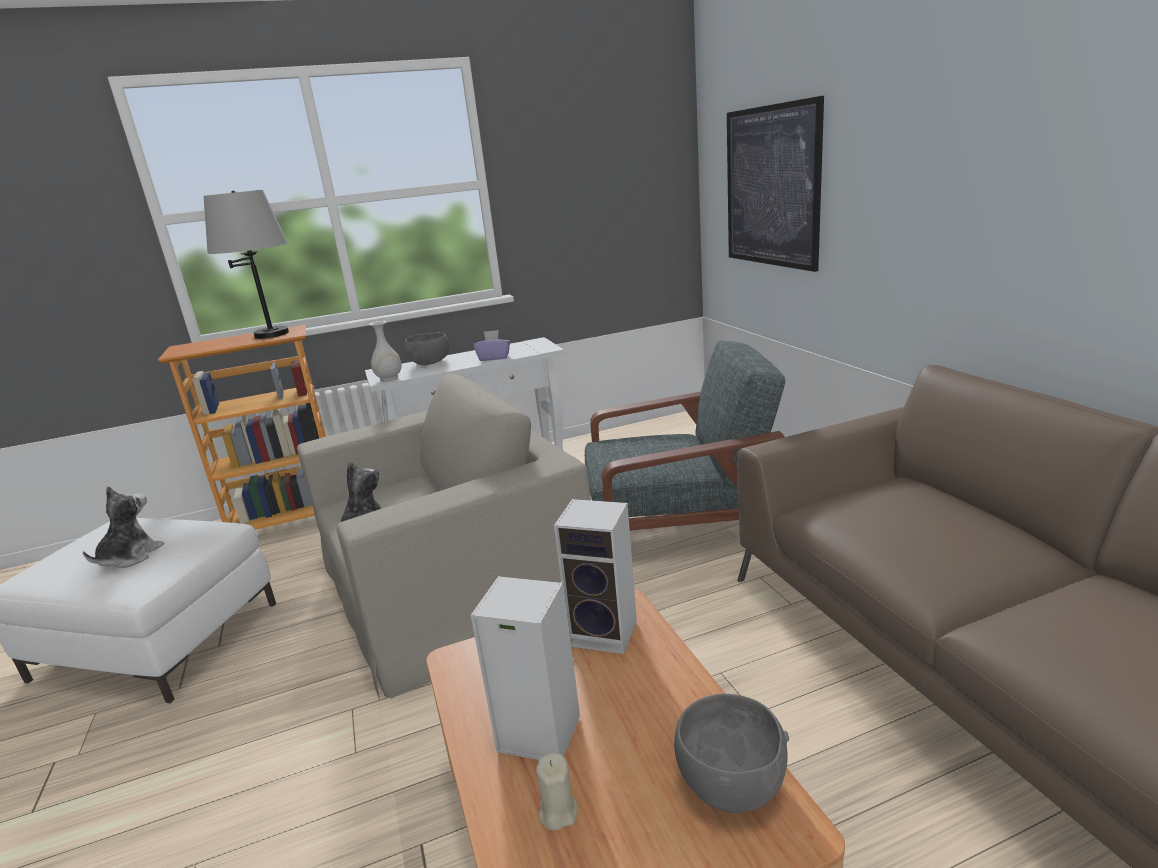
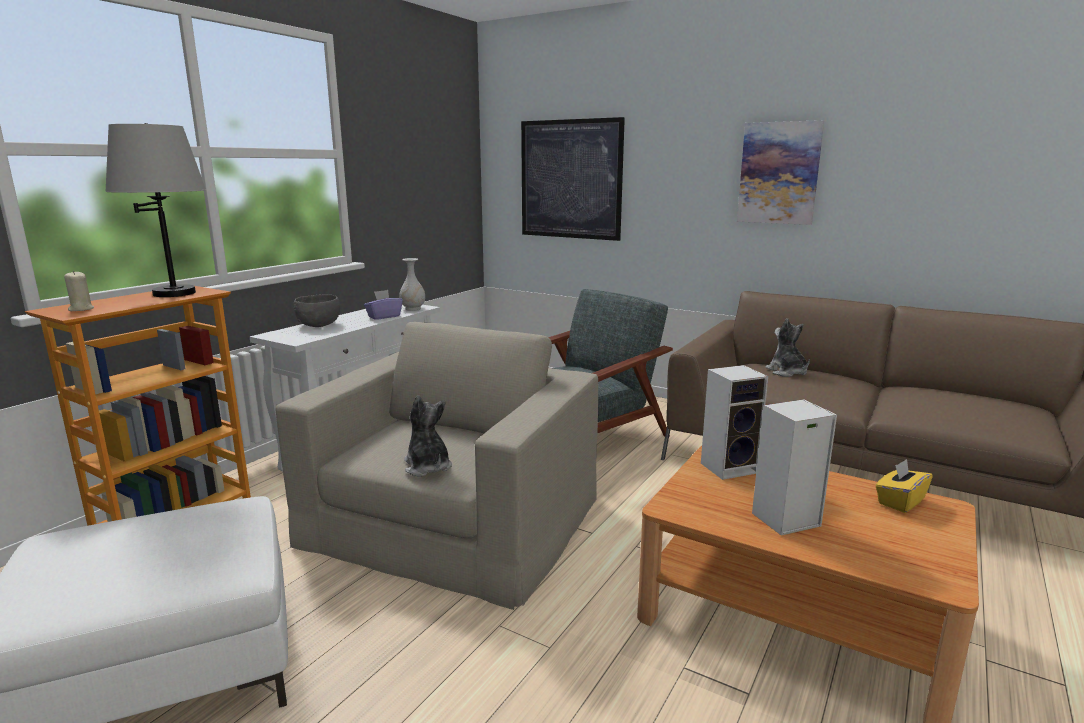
camera: 40 degrees left, 5 degrees down
(130, 557) = (169, 552): plush toy -> plush toy (787, 372)
(389, 378) = (304, 339): white vase -> white vase (413, 308)
(557, 812) = (857, 543): beige candle -> beige candle (81, 309)
(731, 783) = (900, 501): grey bowl -> yellow tissue box
(1014, 171) = (779, 173): none -> picture

